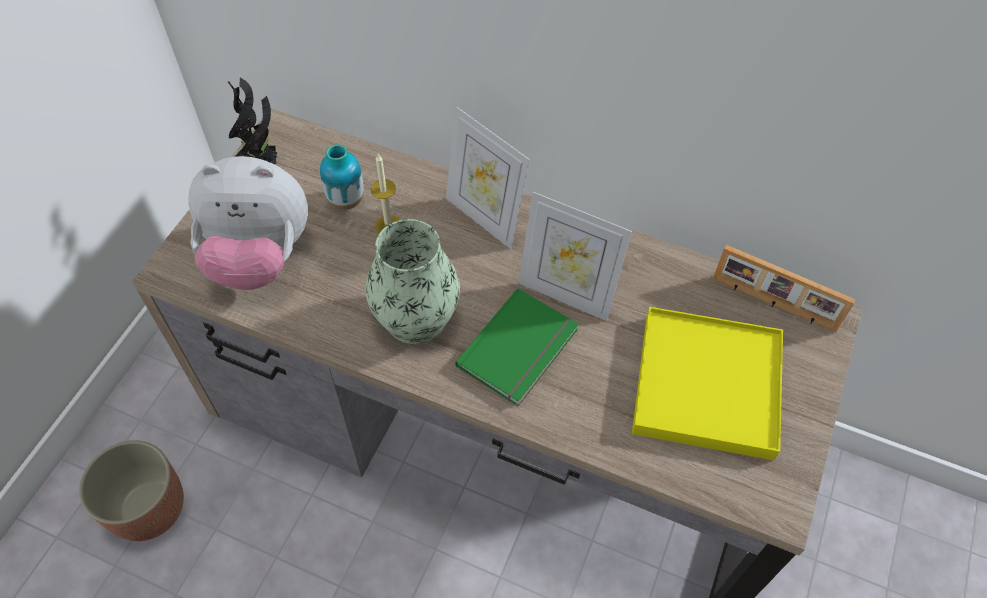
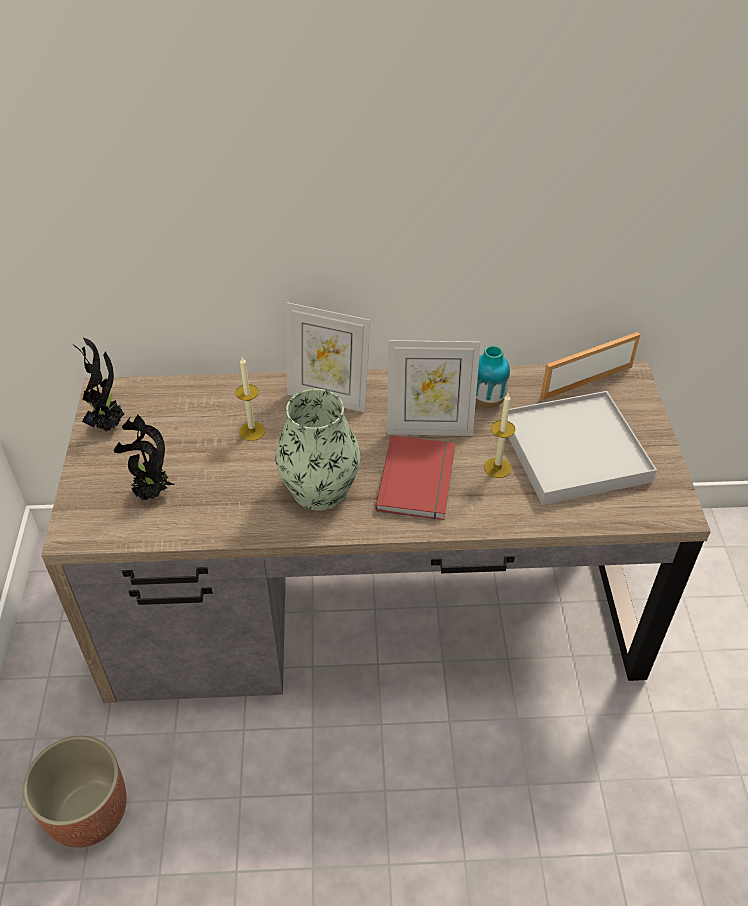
camera: 25 degrees left, 10 degrees down
(259, 257) = (151, 494): plush toy -> potted plant
(346, 200) = (202, 425): vase -> vase (487, 401)
(521, 349) = (419, 480): green book -> red book
(610, 369) = (497, 467): none -> candle
(707, 386) = (575, 452): yellow tray -> white tray
(773, 304) = (585, 381): picture frame -> picture frame turned 150 degrees clockwise

